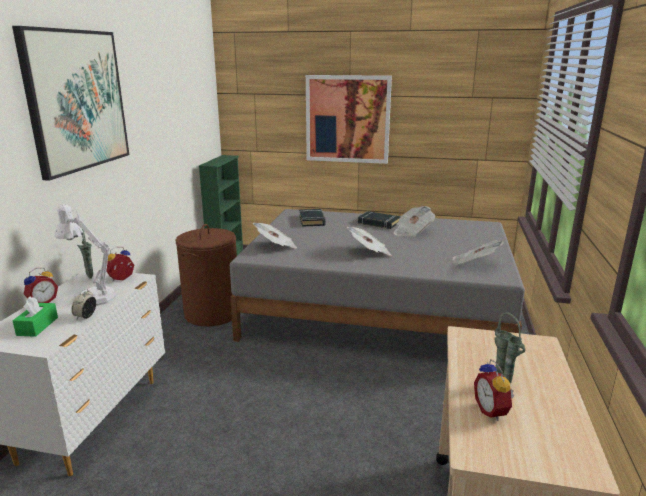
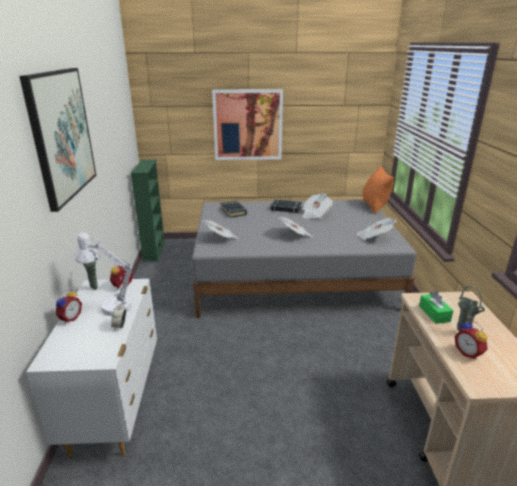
camera: 15 degrees left, 5 degrees up
(37, 326) = (84, 341): green tissue box -> green tissue box (434, 314)
(212, 313) = (165, 296): brown laundry basket -> none
(499, 230) = (374, 206): none -> orange pillow

